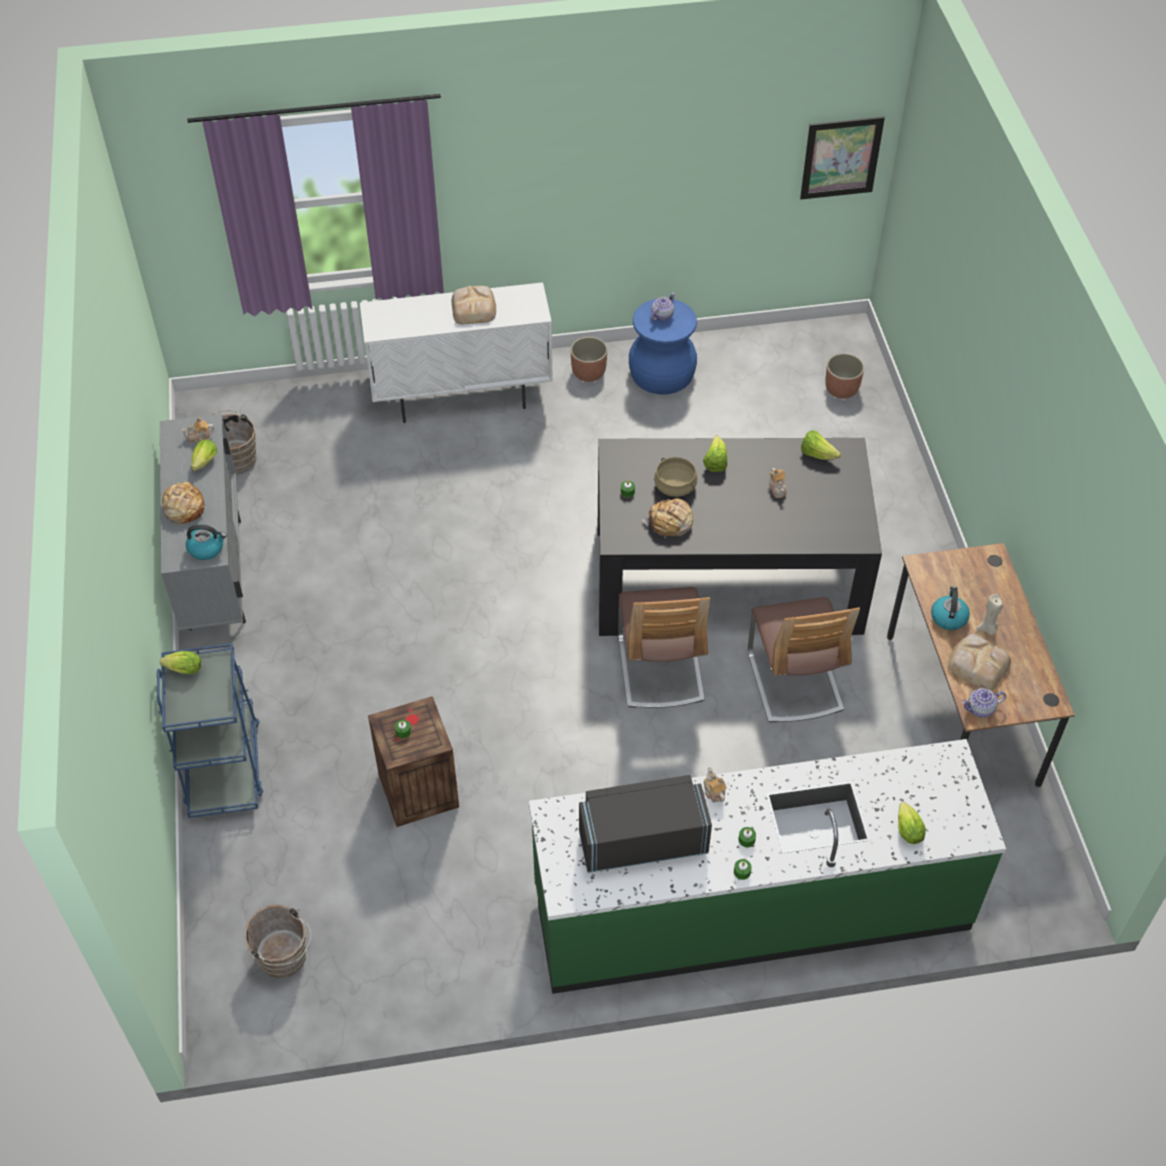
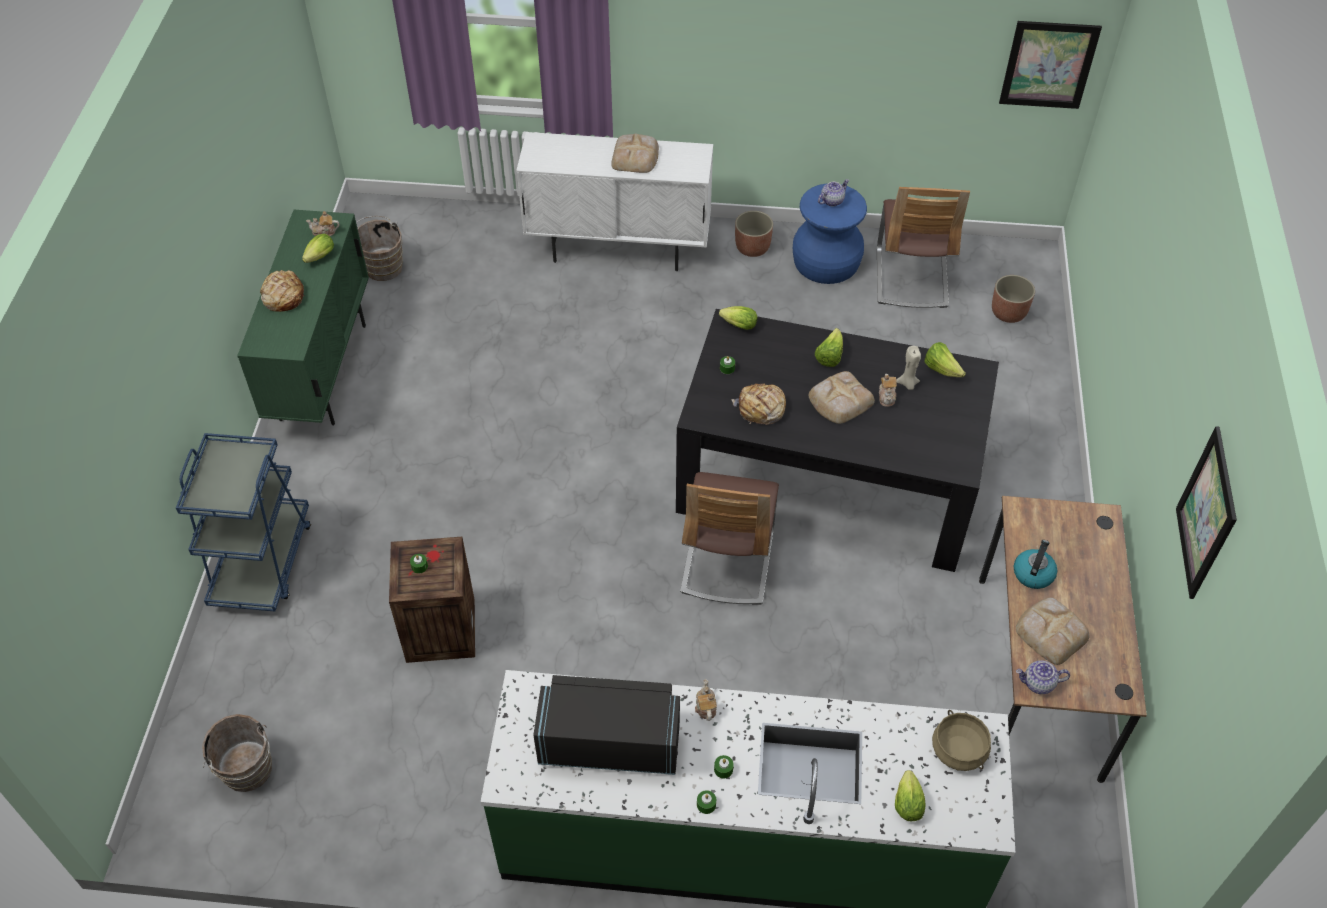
camera: 15 degrees right, 0 degrees up
(182, 670) = (219, 455): lettuce -> lettuce (737, 325)
(207, 548) = (289, 340): kettle -> none
(215, 574) = (323, 371): grey cabinet -> green cabinet
(675, 486) = (779, 372): beige cooking pot -> beige cooking pot (959, 750)
(737, 501) = (839, 400): none -> bread
(794, 681) = (864, 605): chair -> chair (911, 277)
(987, 629) = (1073, 596): beige candle -> beige candle (907, 384)
(1097, 533) = (1206, 514): none -> picture

